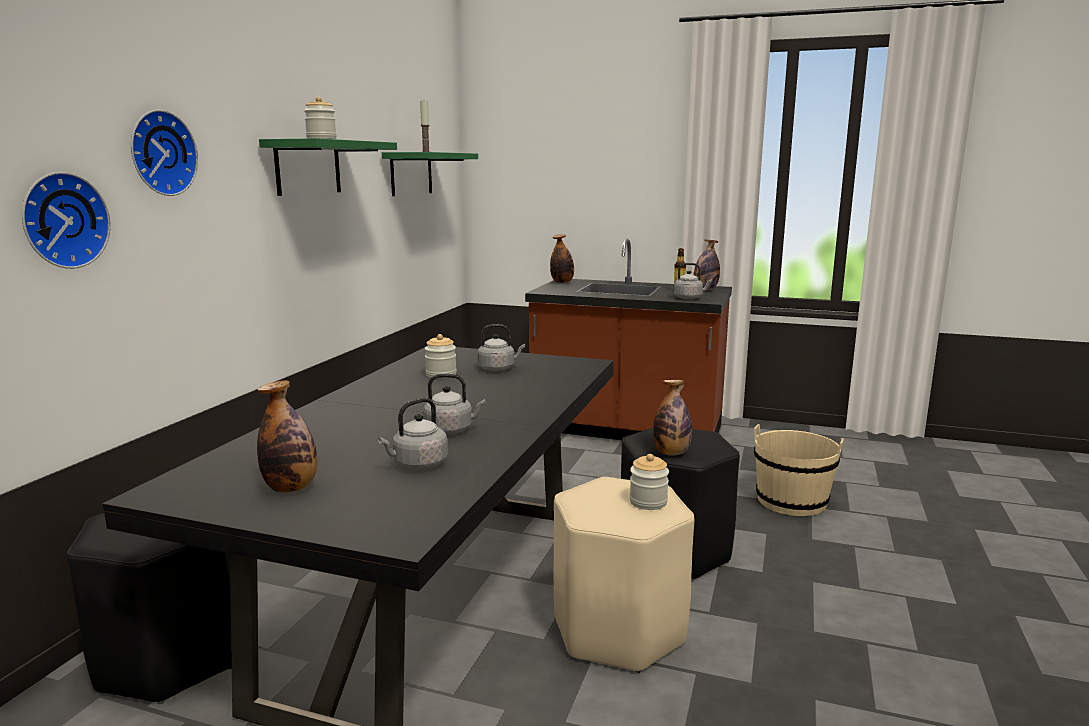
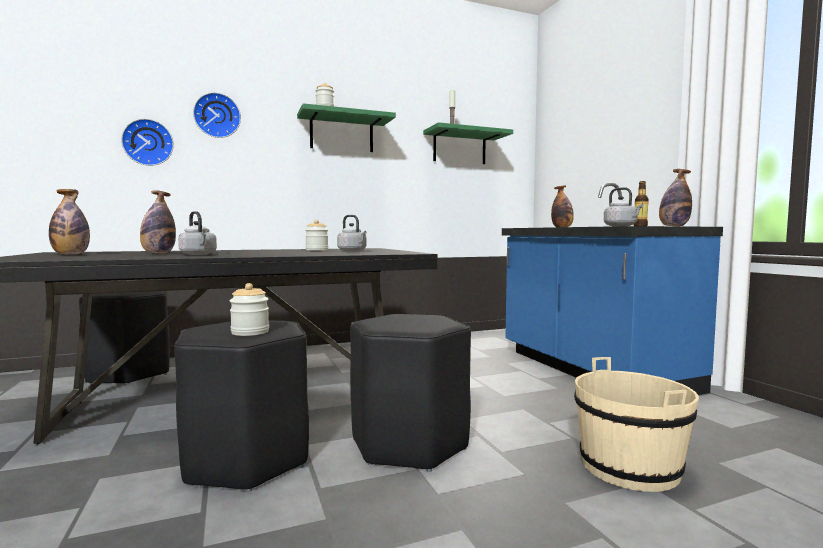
camera: 50 degrees right, 10 degrees down
(418, 464) = (123, 256): grey kettle -> none
(619, 631) = (246, 460): beige stool -> black stool
(626, 430) = (591, 370): brown counter -> blue counter
(671, 453) = (376, 323): bottle -> bottle (158, 253)

